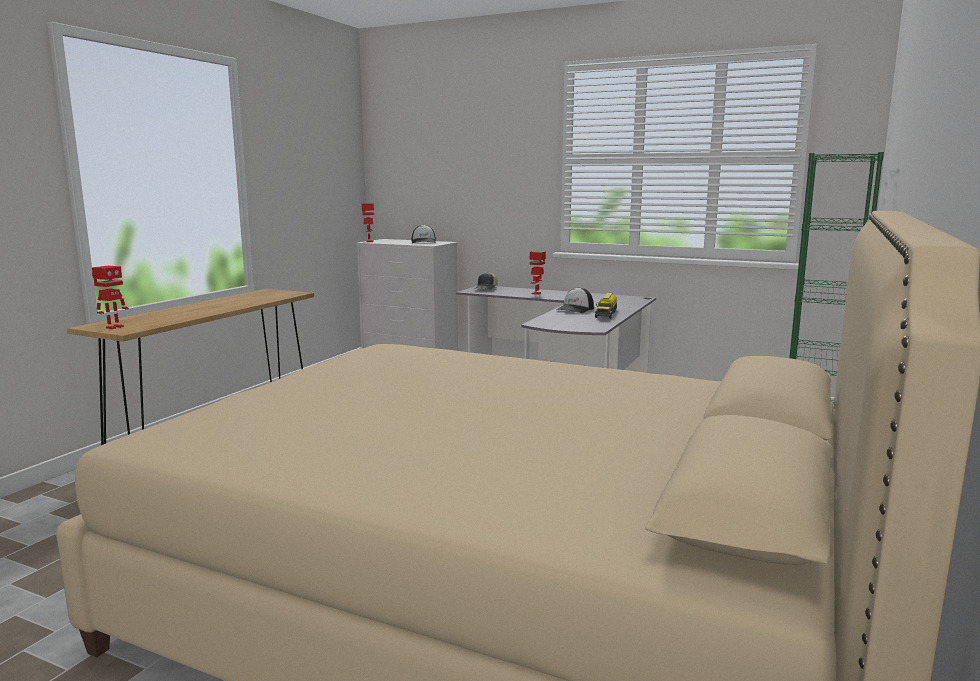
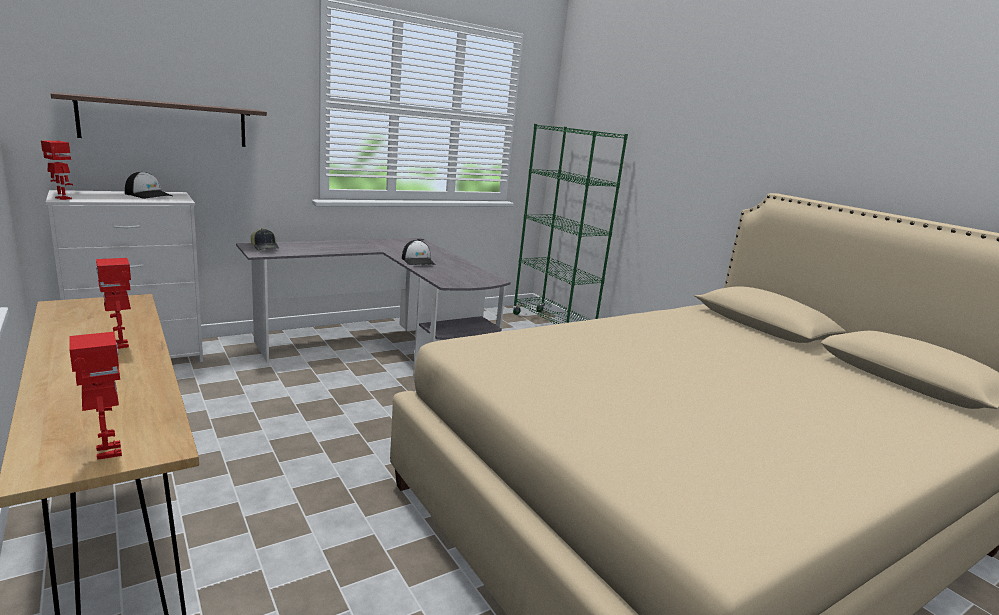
camera: 60 degrees left, 5 degrees up
(448, 187) = (165, 122): none -> shelf
(536, 293) = (330, 247): toy robot -> toy robot (120, 345)
(606, 313) = (451, 262): toy truck -> none

